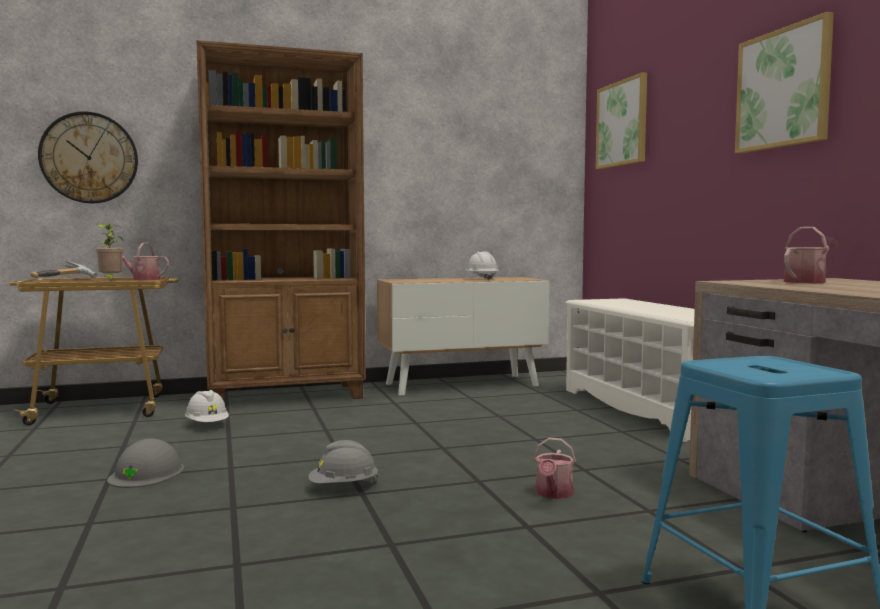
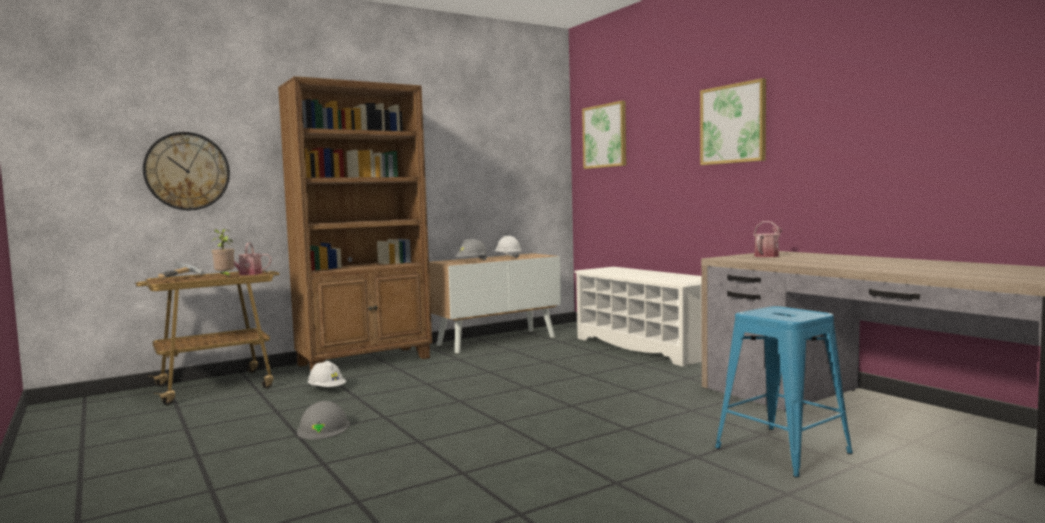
camera: 15 degrees left, 0 degrees up
(343, 487) = (483, 420): grey hard hat -> grey hard hat (471, 261)
(553, 494) = (626, 408): watering can -> none

